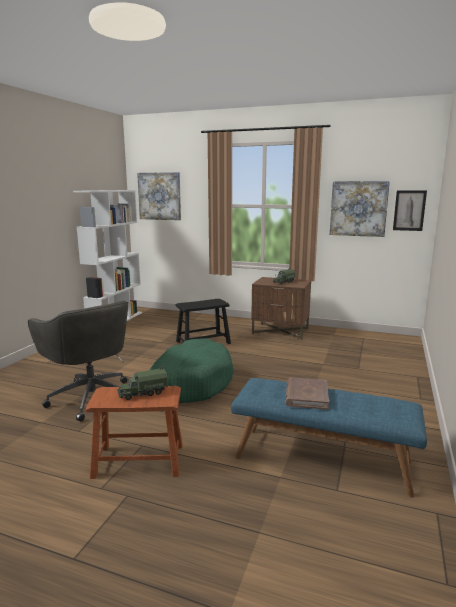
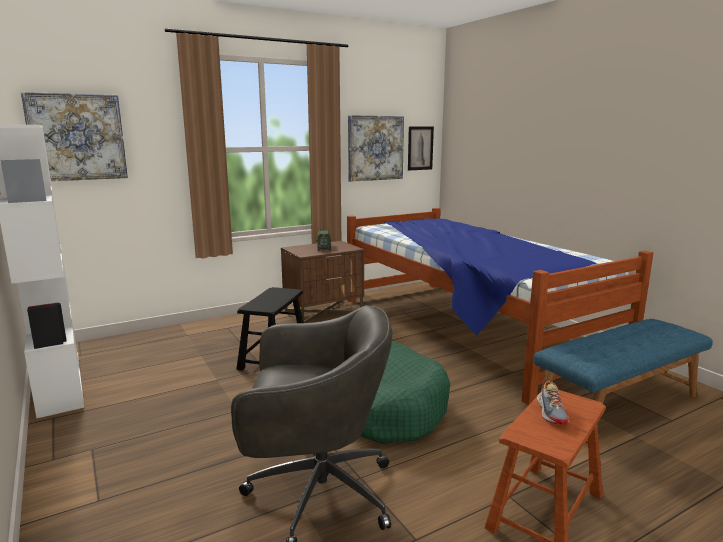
camera: 50 degrees left, 0 degrees up
(143, 393) = (551, 412): toy truck -> shoe
(306, 396) = (616, 344): brown book -> none
(348, 372) = (467, 329): none -> bed

